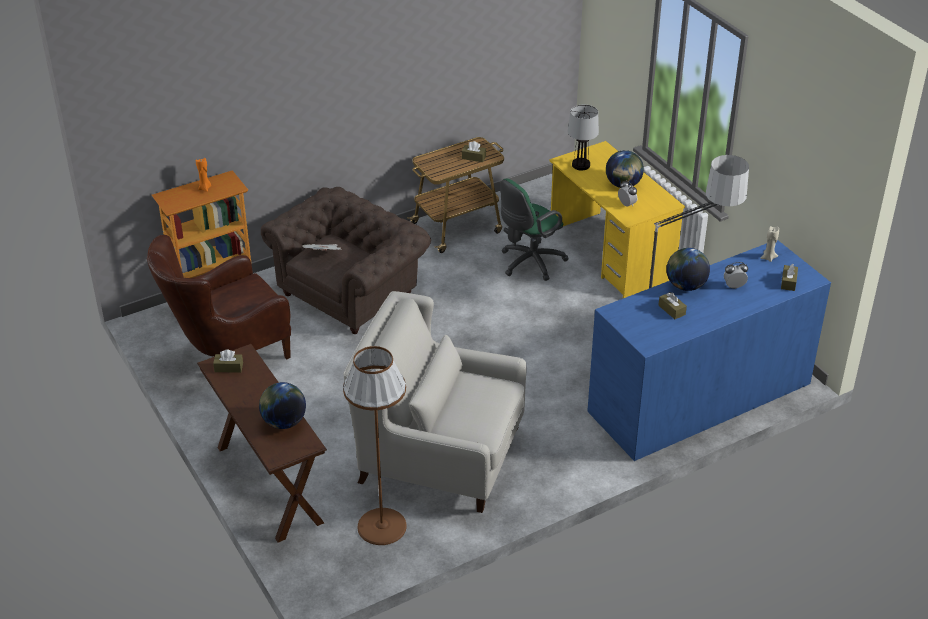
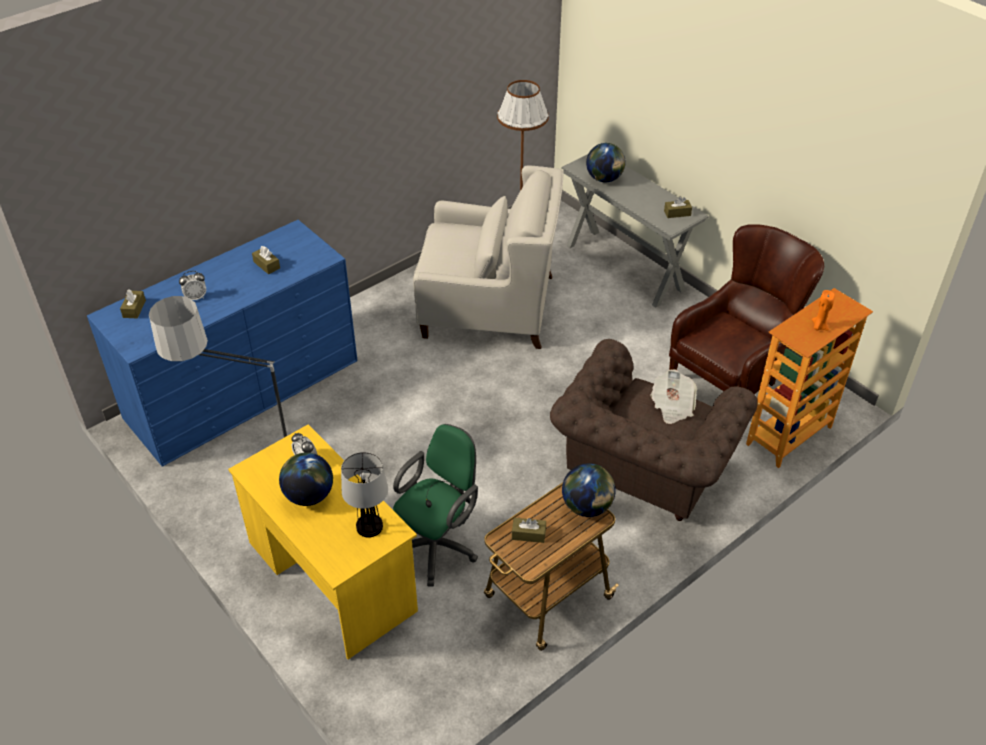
camera: 170 degrees right, 5 degrees up
(269, 484) = (624, 267): brown console table -> grey console table
(685, 286) = (248, 292): globe -> globe (587, 507)
(768, 258) = (147, 336): beige candle -> none

